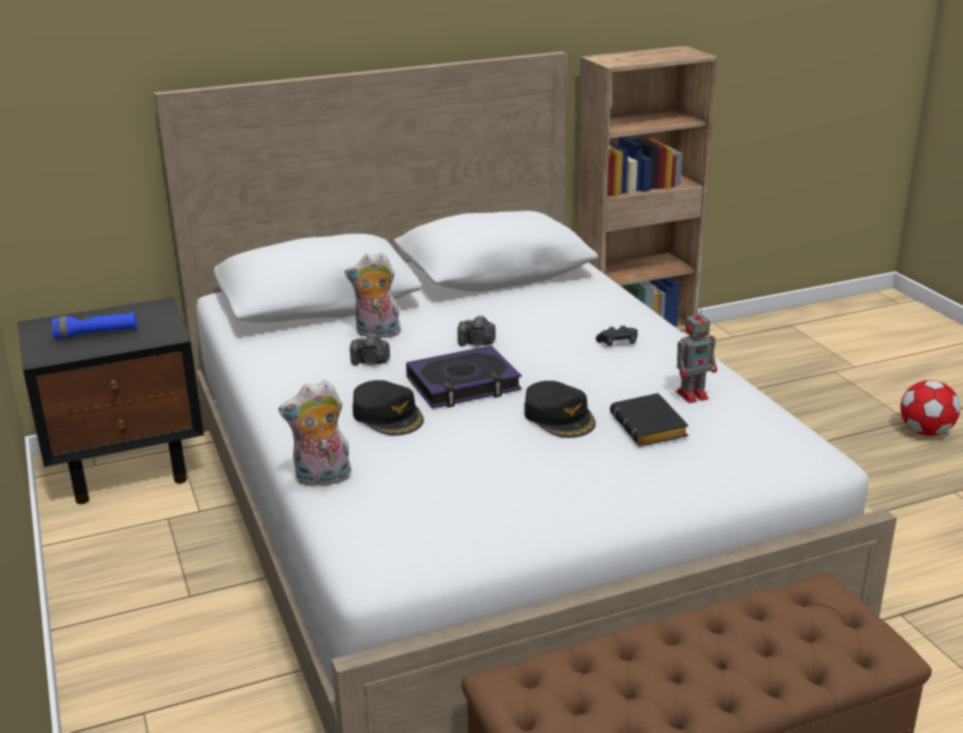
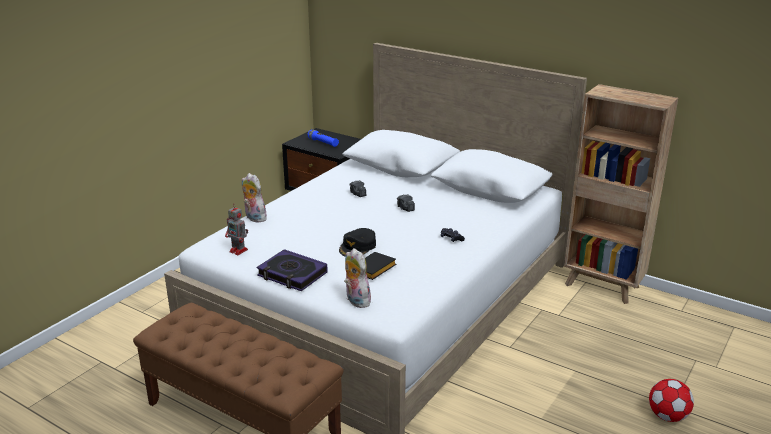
camera: 55 degrees right, 0 degrees up
(376, 334) = (385, 186): plush toy -> plush toy (356, 300)
(388, 415) = (316, 213): black cap -> none
(463, 385) = (361, 218): book -> book (292, 274)
(693, 395) = (420, 272): toy robot -> toy robot (239, 251)

